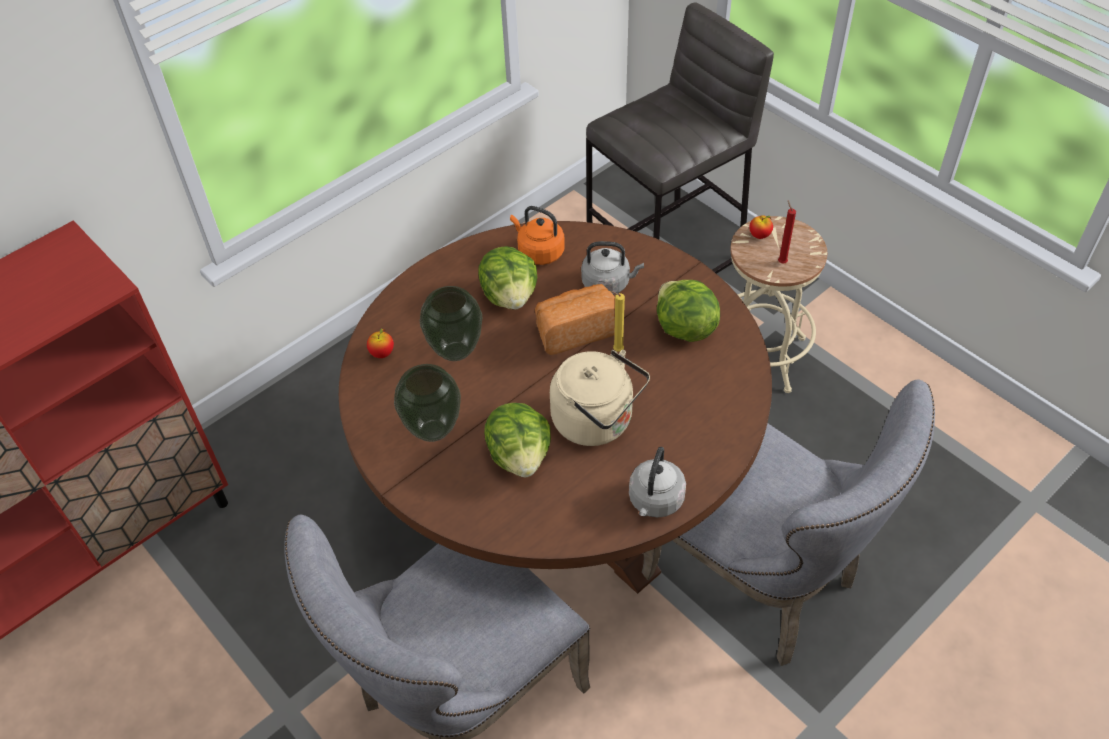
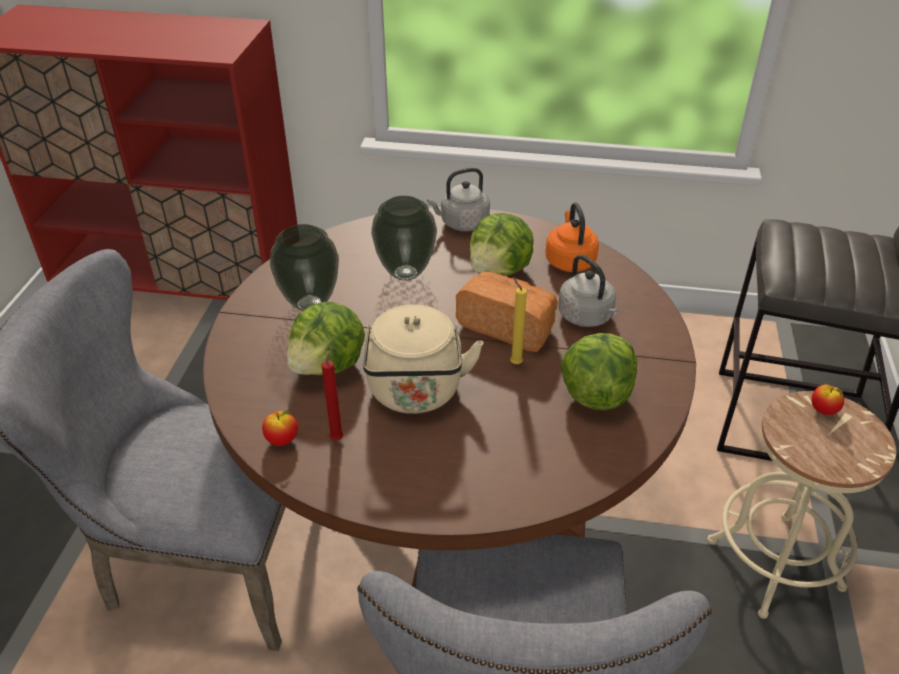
camera: 50 degrees right, 10 degrees down
(382, 353) = (362, 239): apple -> apple (282, 440)
(655, 501) = (358, 483): grey kettle -> grey kettle (462, 223)
(781, 262) = (813, 445): red candle -> red candle (338, 437)

